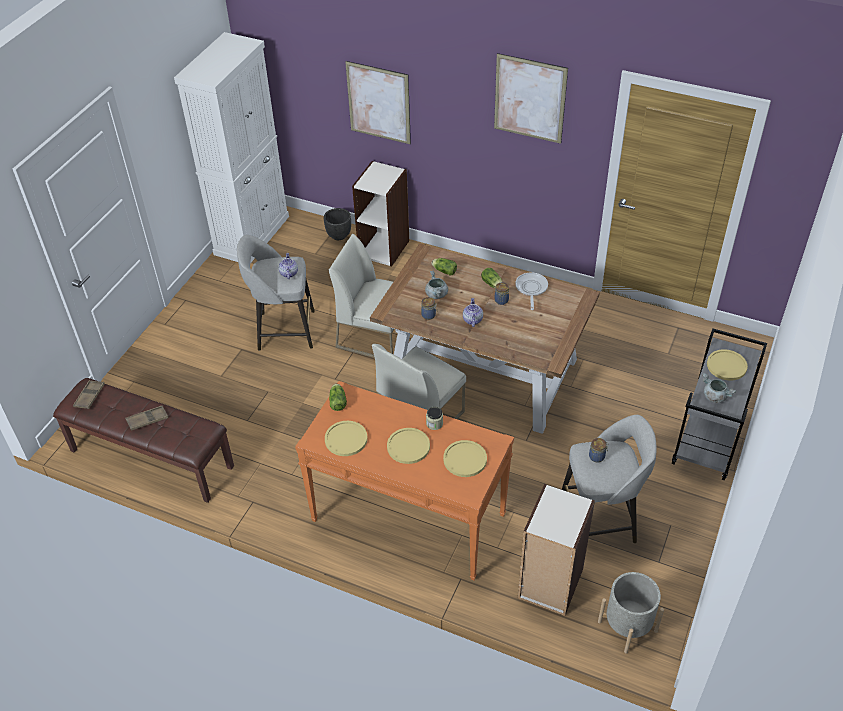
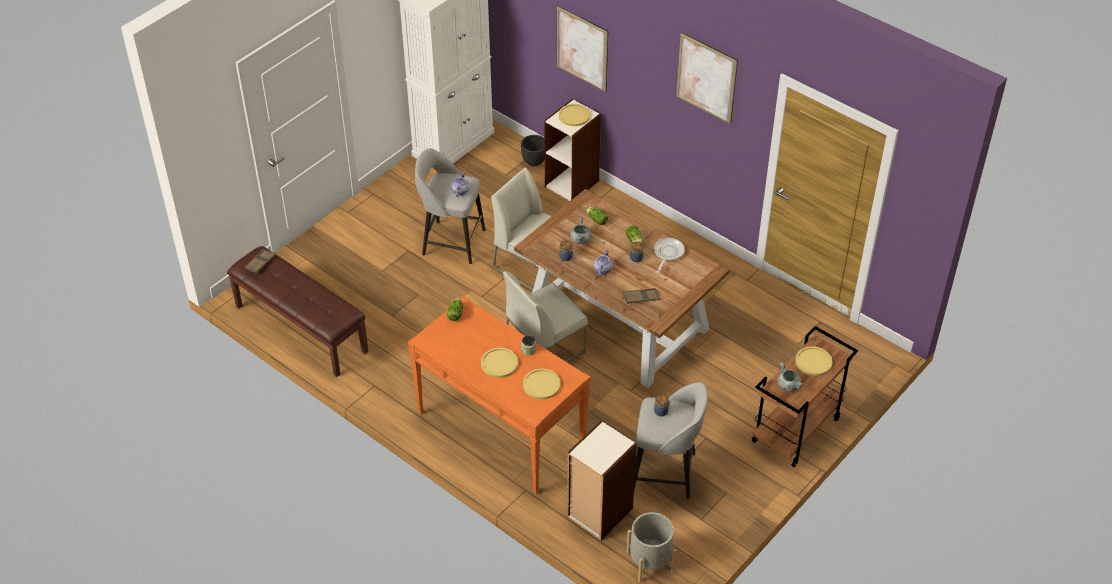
camera: 15 degrees right, 0 degrees up
(147, 420) = (301, 294): brown tray -> brown tray (641, 298)
(346, 439) = (451, 345): yellow plate -> yellow plate (574, 116)
(708, 442) = (796, 431): grey cart -> brown cart

